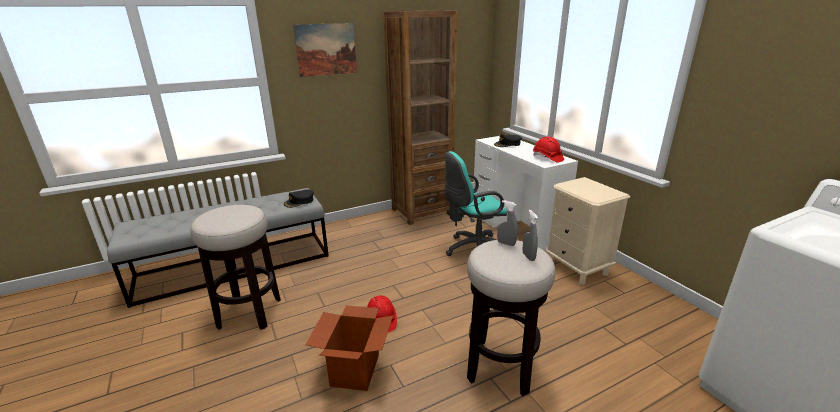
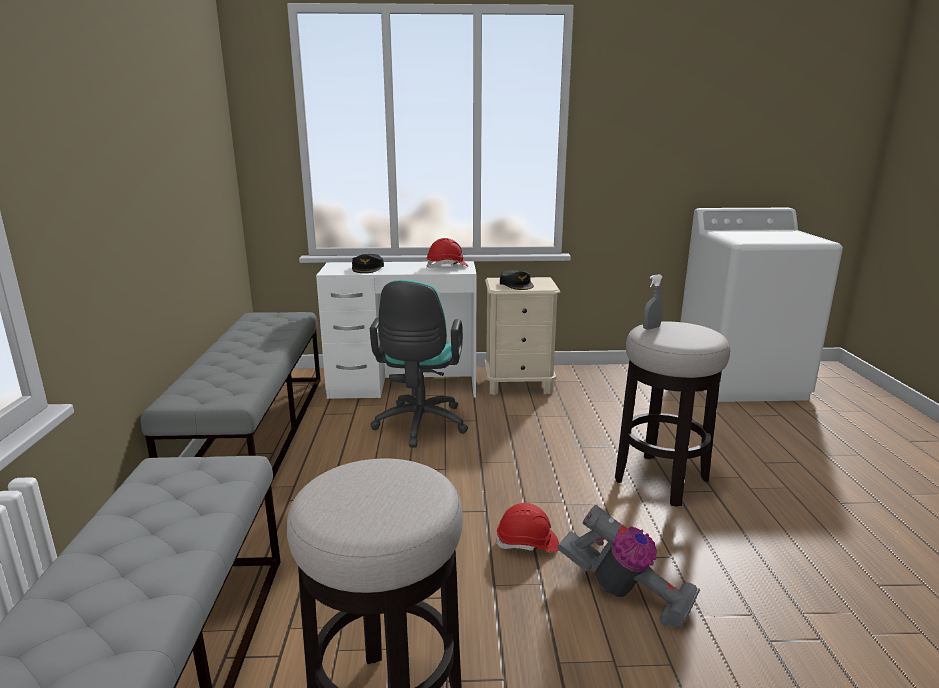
camera: 65 degrees left, 5 degrees down
(299, 201) = (216, 474): black cap -> black cap (516, 284)
(326, 49) = (79, 128): picture -> none
(355, 369) = (625, 593): cardboard box -> vacuum cleaner
(421, 211) = (256, 432): brown bookcase -> grey bench
(528, 256) = (685, 326): grey spray bottle -> none

